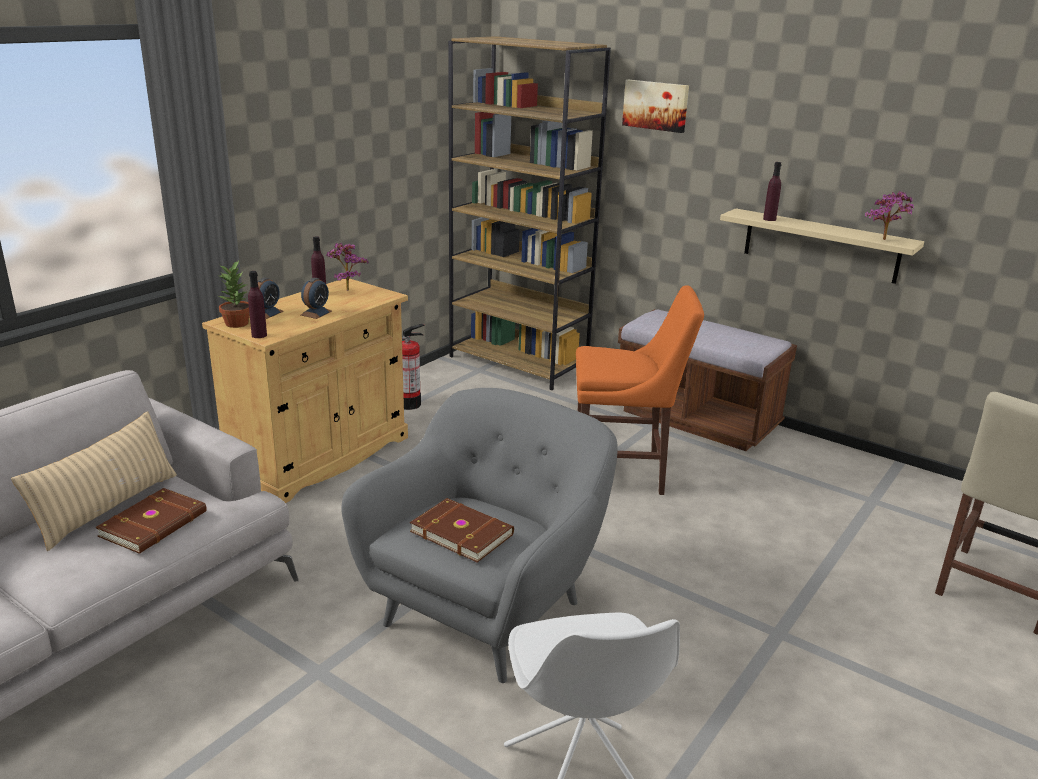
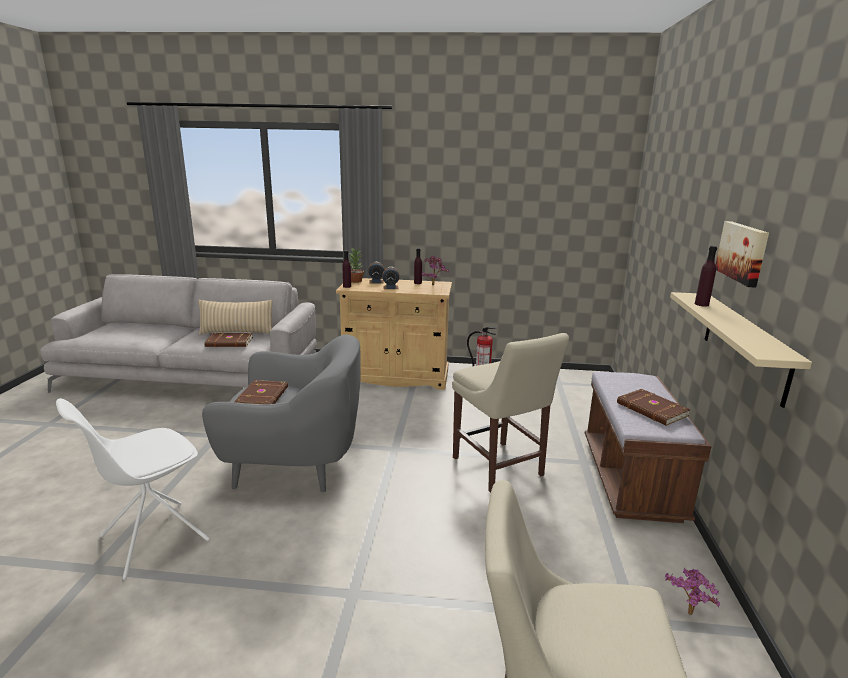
camera: 60 degrees right, 5 degrees down
(519, 363) = (592, 391): brown bookcase -> none
(624, 473) = (499, 468): orange chair -> beige chair
(656, 105) = (689, 193): picture -> picture (743, 252)
(731, 336) = (651, 410): none -> brown book
(885, 240) = (754, 345): potted plant -> potted plant (688, 615)

